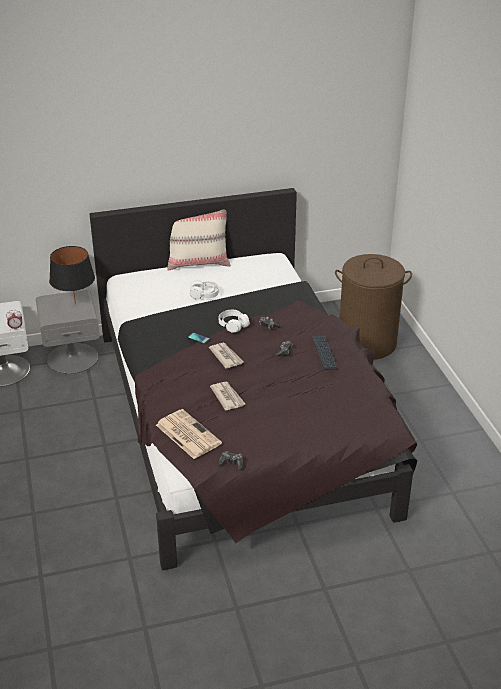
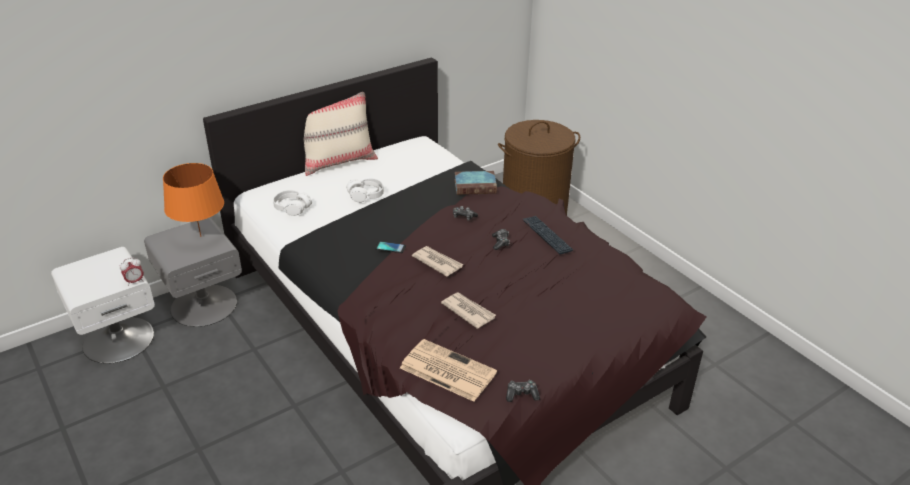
camera: 20 degrees left, 0 degrees up
(75, 304) = (201, 236): black table lamp -> orange table lamp
(233, 325) = (423, 224): white headphones -> white headphones (292, 208)
(293, 302) = (476, 186): none -> book

